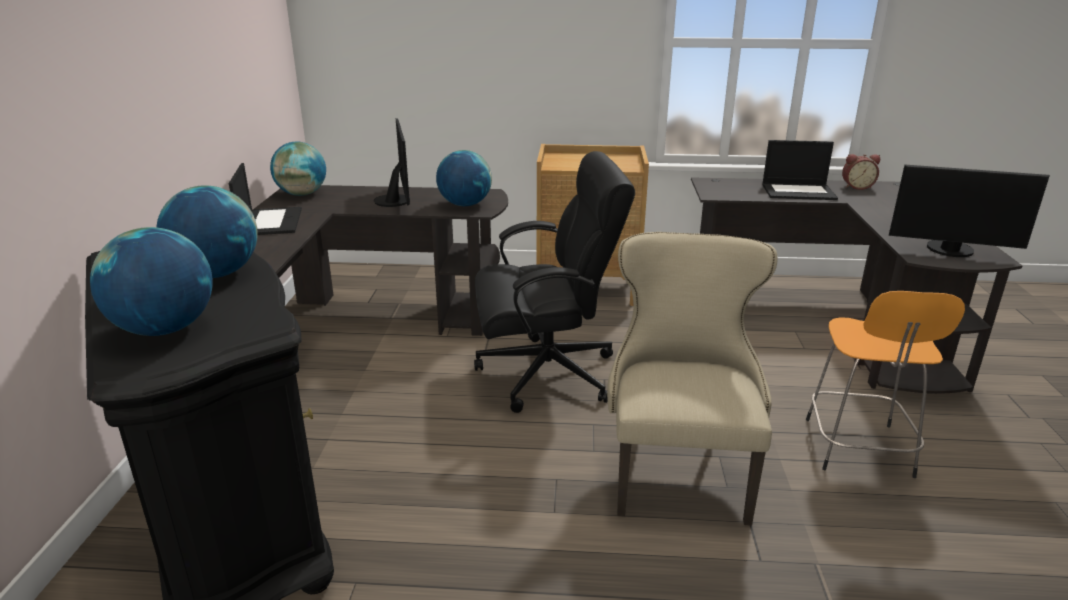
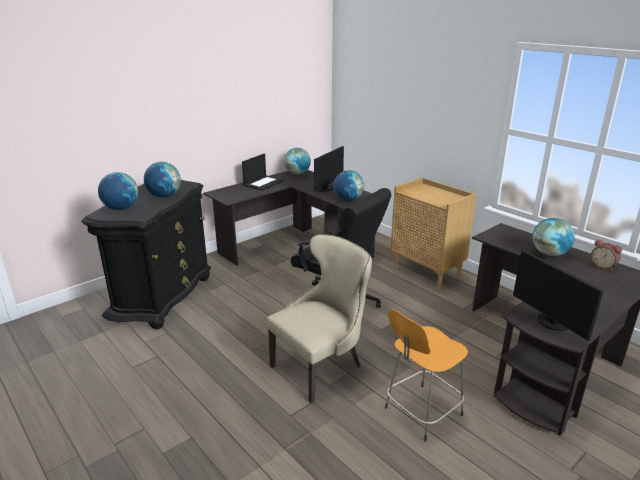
camera: 45 degrees right, 0 degrees up
(799, 191) = (549, 254): laptop -> globe

